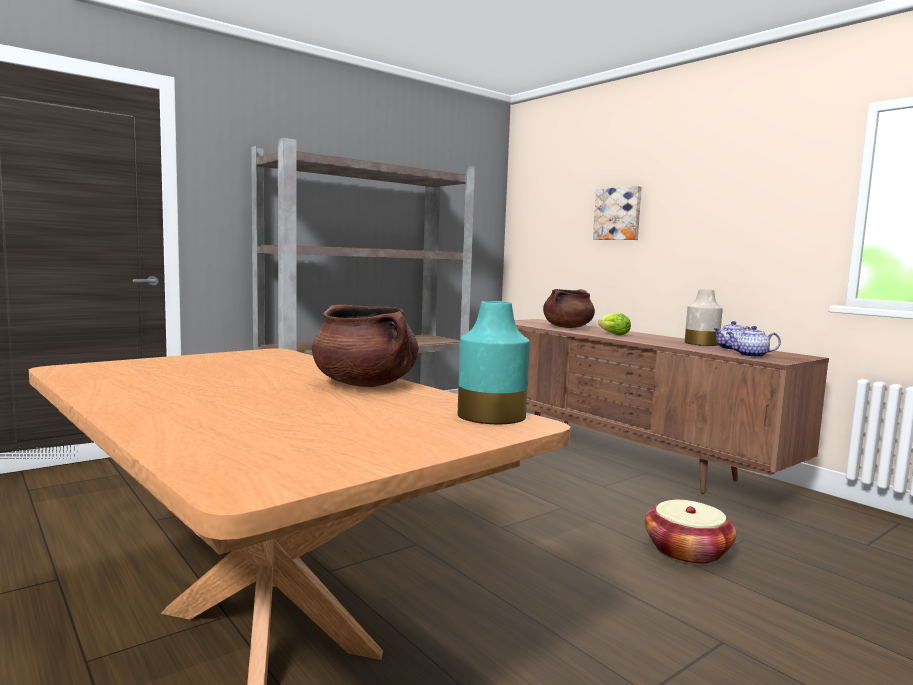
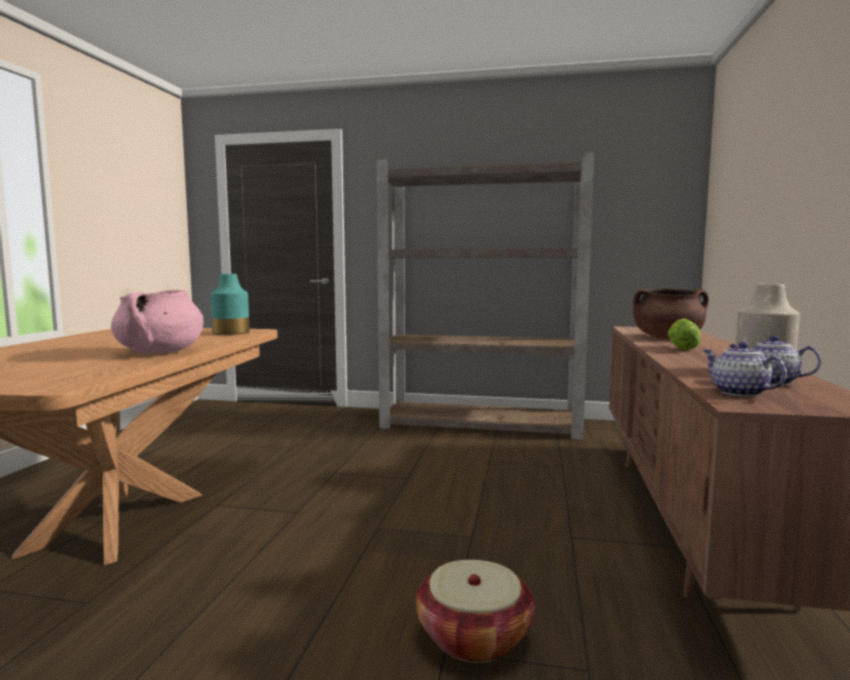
camera: 50 degrees right, 0 degrees up
(365, 384) = (160, 352): brown cooking pot -> pink cooking pot
(492, 415) = (77, 378): turquoise vase -> turquoise vase (231, 332)
(618, 214) = (775, 181): picture -> none

